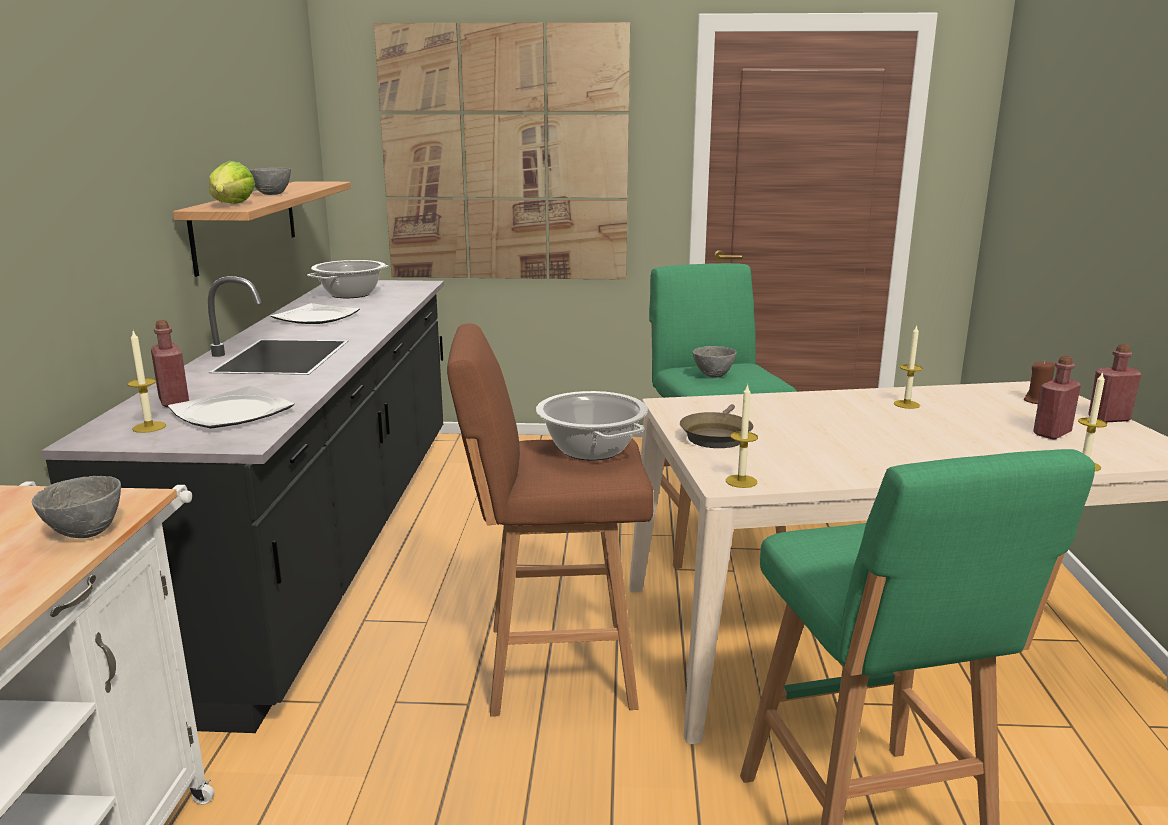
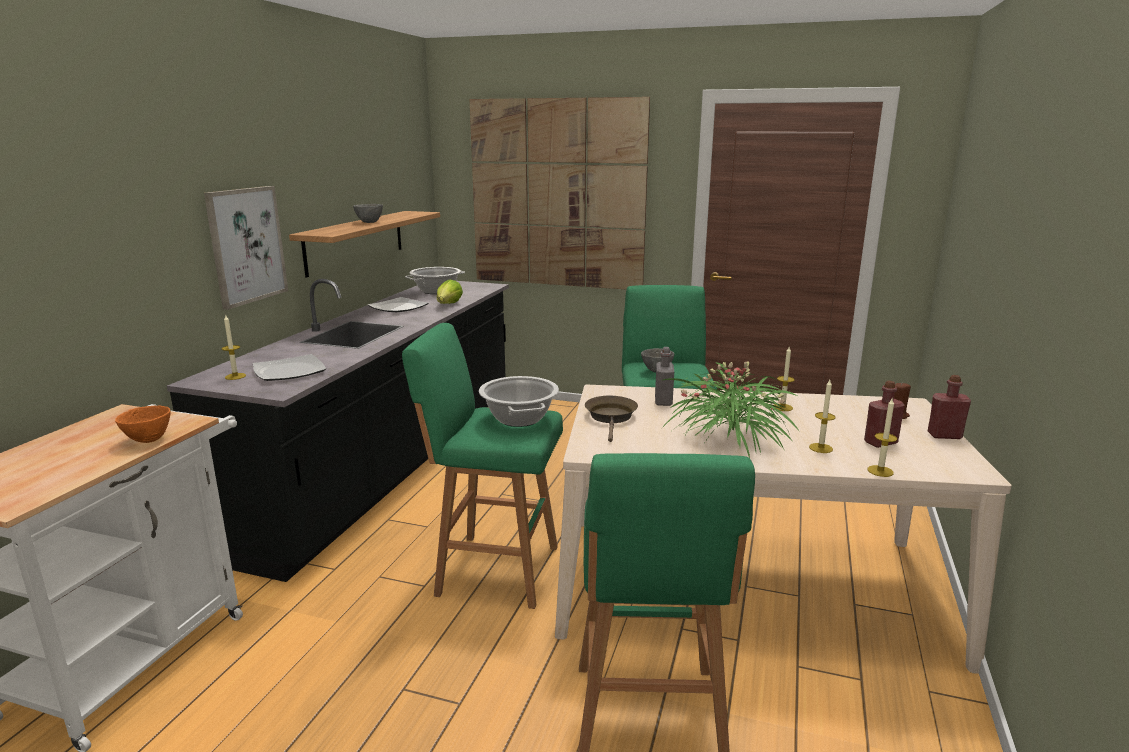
camera: 15 degrees right, 0 degrees up
(87, 533) = (149, 440): grey bowl -> orange bowl
(124, 226) = (246, 245): none -> picture
(174, 401) = (263, 360): red bottle -> none
(232, 205) = (330, 231): lettuce -> lettuce (448, 305)
(553, 666) = (493, 569): brown stool -> green stool
(716, 436) = (611, 418): brown frying pan -> brown frying pan turned 150 degrees clockwise
(741, 481) = (598, 453): candle -> candle (820, 448)
(761, 410) = (663, 401): none -> grey bottle
(881, 445) = (730, 437): none -> potted plant

